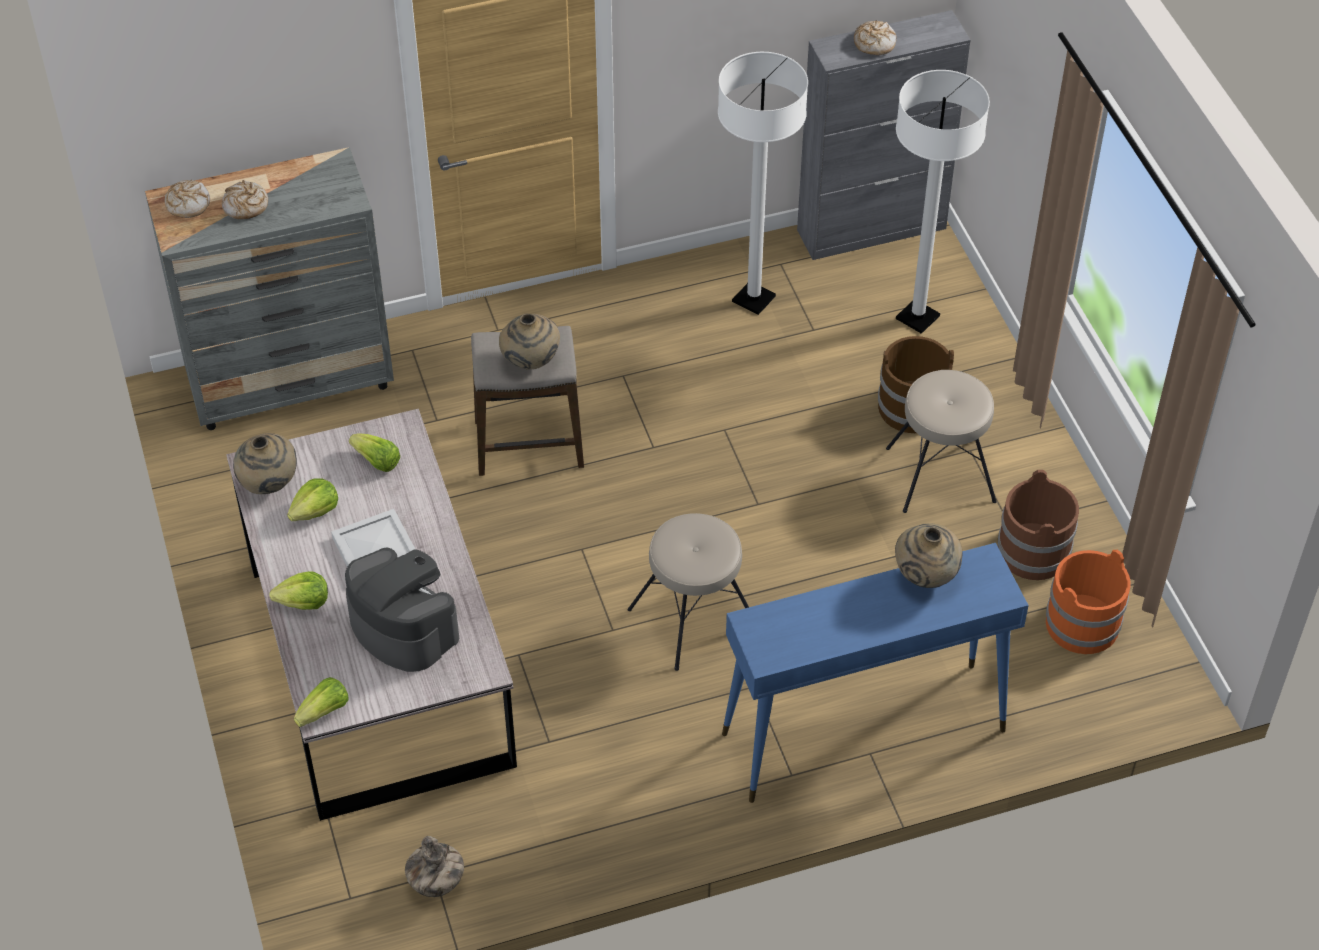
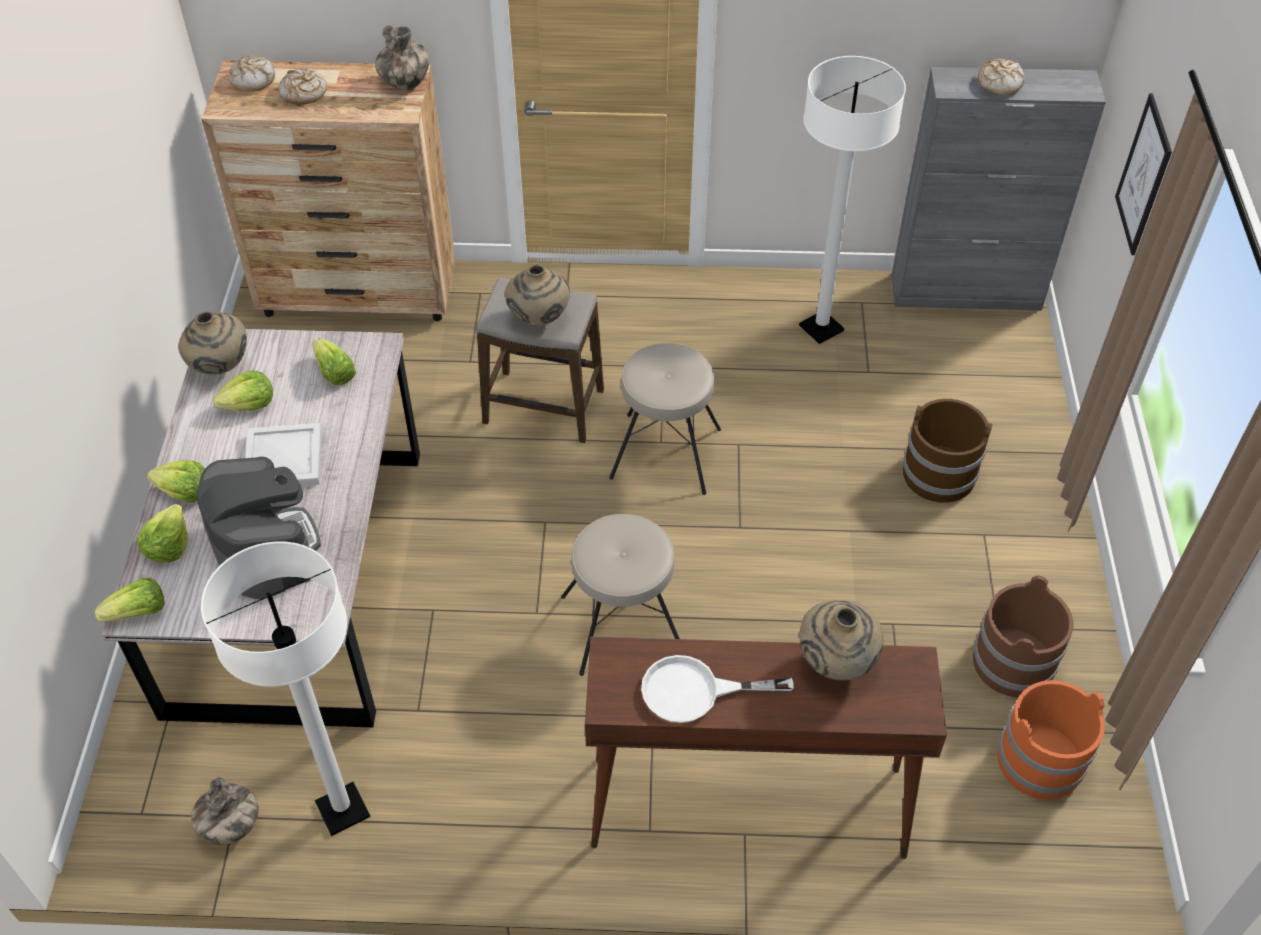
camera: 20 degrees right, 0 degrees up
(291, 381) = (360, 293): grey dresser -> brown dresser
(316, 650) = (168, 545): none -> lettuce
(338, 172) = (406, 84): none -> vase
(828, 630) = (695, 692): none -> white frying pan
(862, 732) = (745, 807): blue console table -> brown console table
(917, 318) = (979, 387): white floor lamp -> white floor lamp (343, 810)
(940, 473) = (942, 549): beige stool -> beige stool (665, 452)
(1028, 106) = (1143, 175): none -> picture

